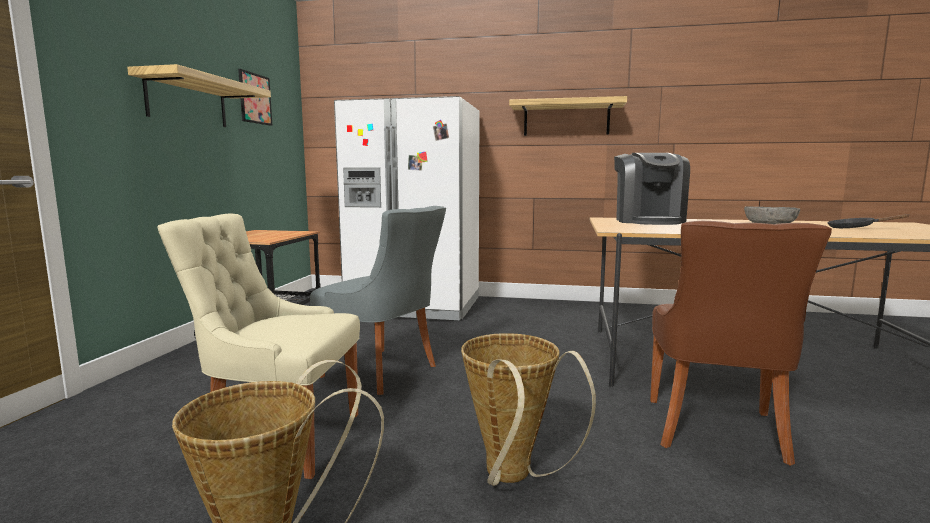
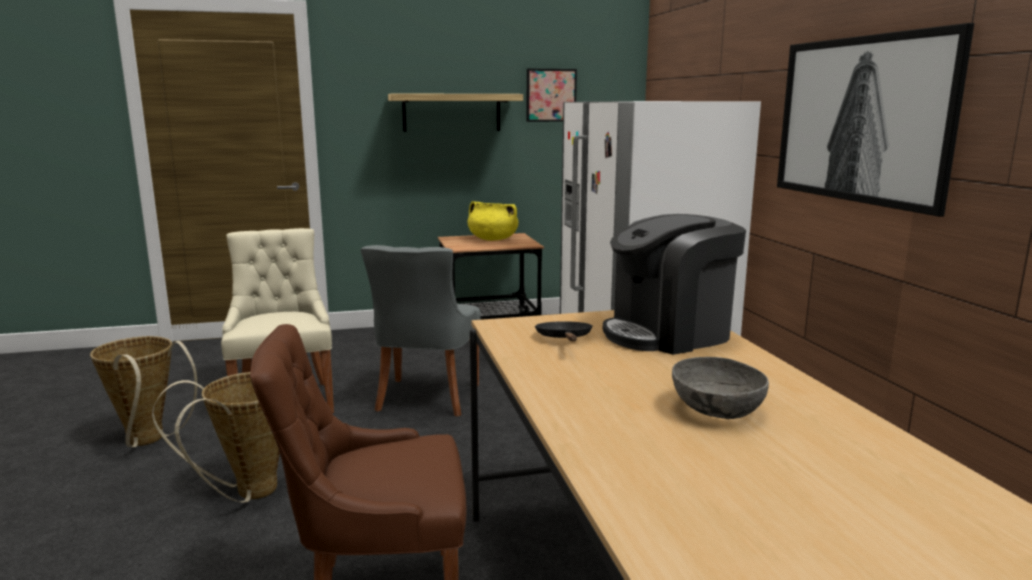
camera: 65 degrees right, 5 degrees up
(258, 234) = (492, 239): none -> yellow cooking pot
(566, 119) = (862, 120): shelf -> picture
(855, 228) = (777, 485): black frying pan -> black frying pan (564, 339)

